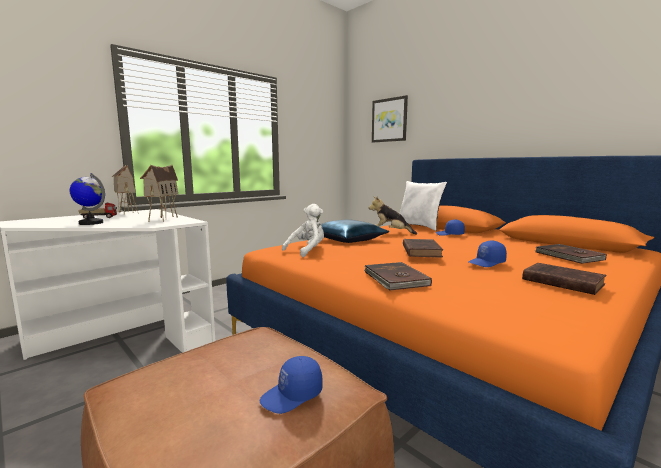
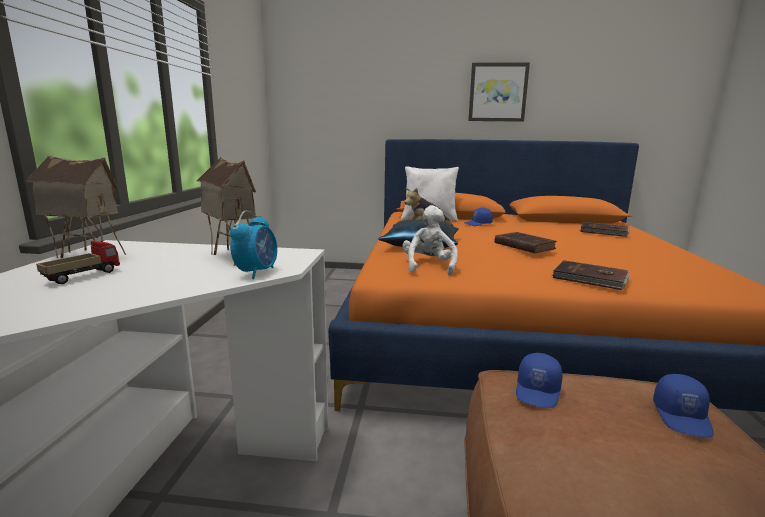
camera: 40 degrees left, 5 degrees up
(91, 223) = (132, 289): globe -> none
(143, 224) = (257, 272): none -> alarm clock
(389, 120) = (341, 86): picture -> picture (498, 92)
(487, 263) = (588, 248): blue cap -> blue cap (538, 391)
(560, 282) = (662, 254): brown book -> none

